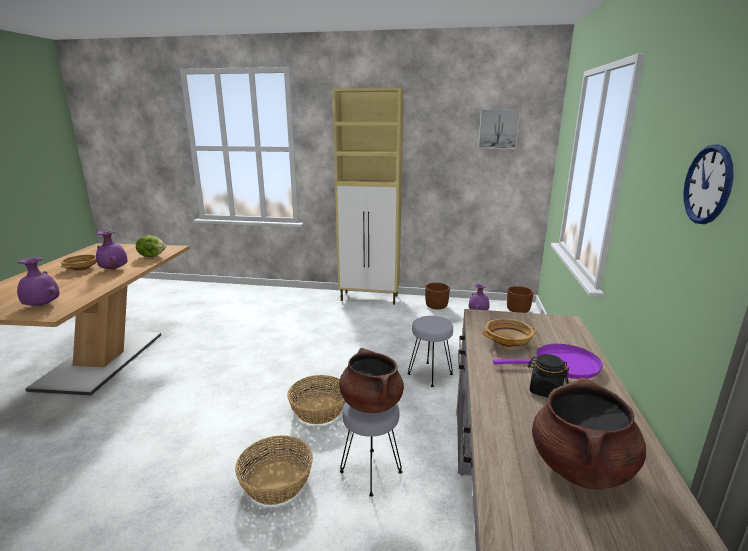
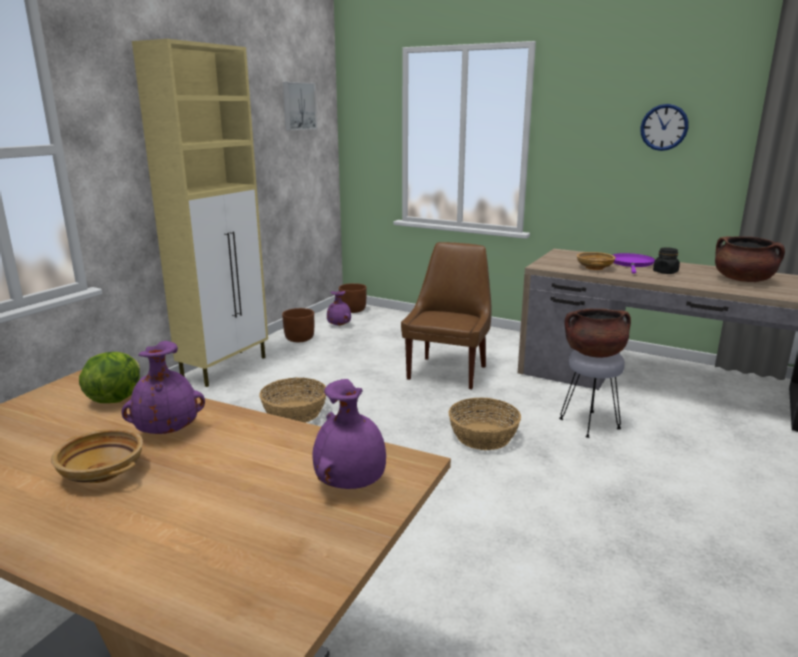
camera: 70 degrees left, 0 degrees up
(277, 482) = (597, 471): basket -> basket (295, 412)
(430, 374) = (448, 371): grey stool -> brown chair

